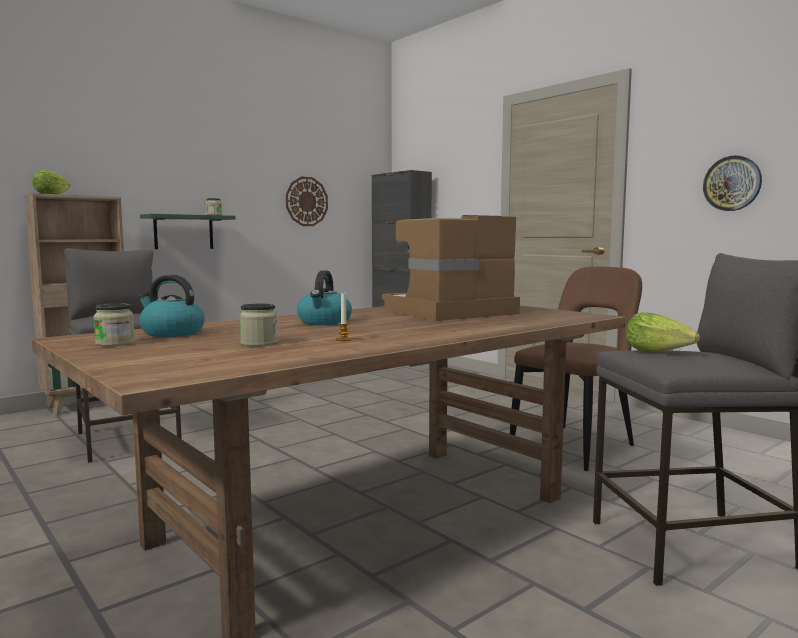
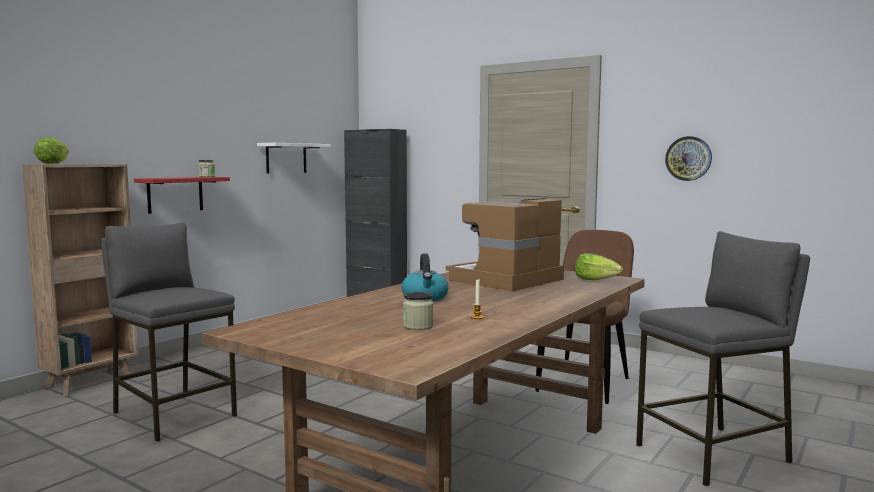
camera: 15 degrees left, 0 degrees up
(115, 343) = (296, 334): jar -> none
(171, 333) = (319, 318): kettle -> none
(183, 232) = (175, 194): green shelf -> red shelf
(306, 201) = (286, 158): wall clock -> white shelf
(658, 352) = (688, 310): lettuce -> lettuce (596, 280)

